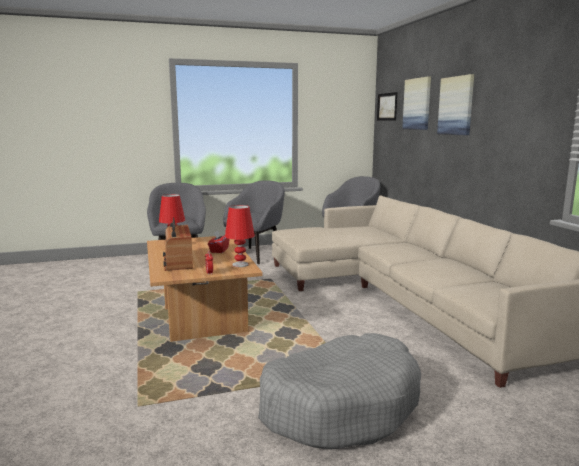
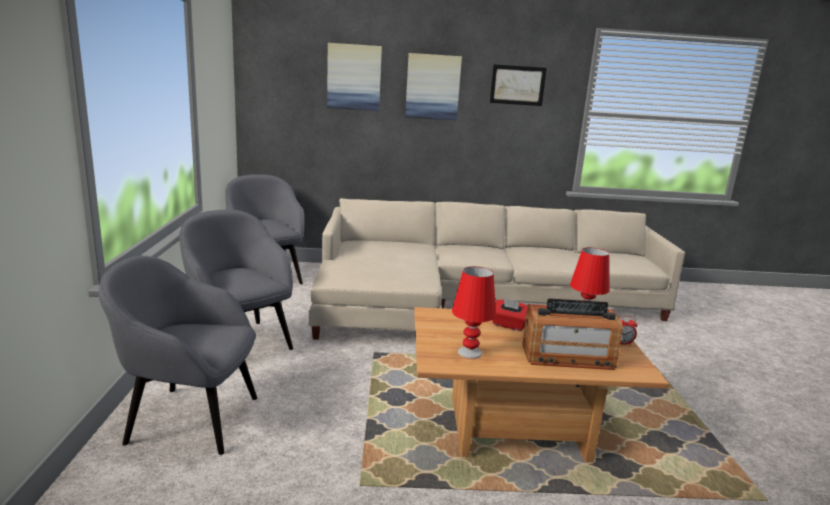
camera: 75 degrees left, 5 degrees up
(340, 405) = (716, 383): grey dog bed -> none
(387, 106) = (275, 73): picture -> picture (517, 85)

